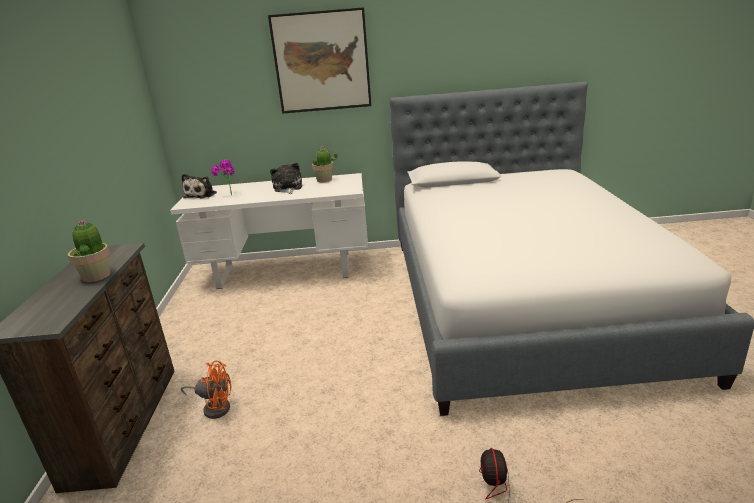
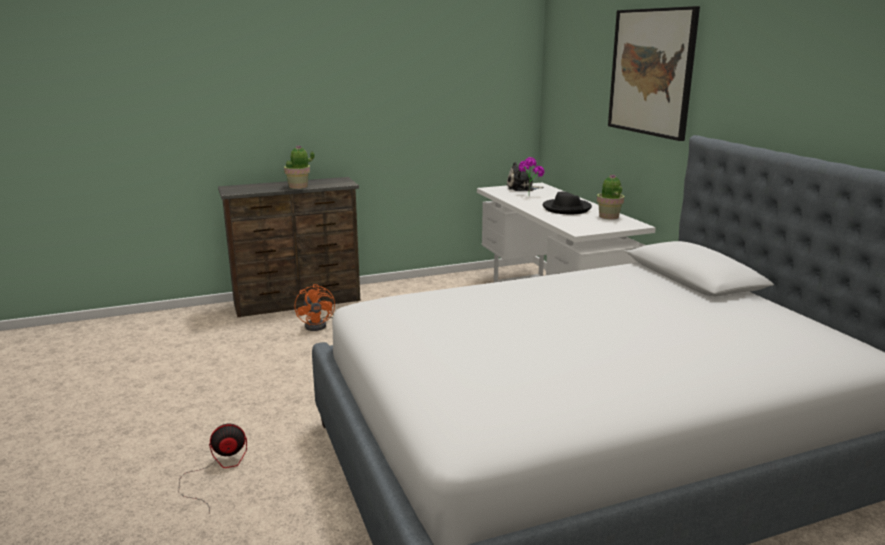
camera: 70 degrees right, 5 degrees down
(287, 188) = (566, 209): plush toy -> black hat

